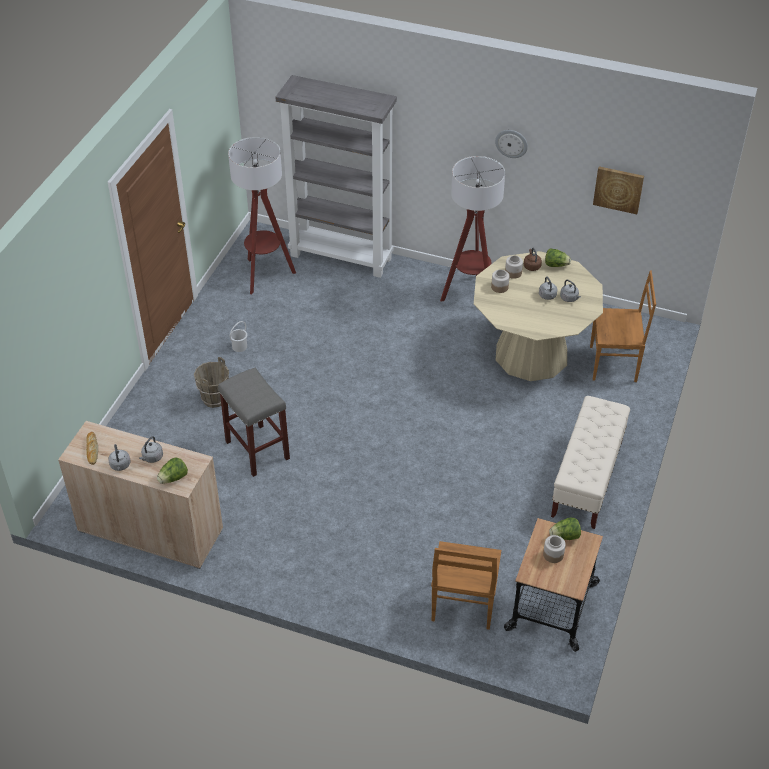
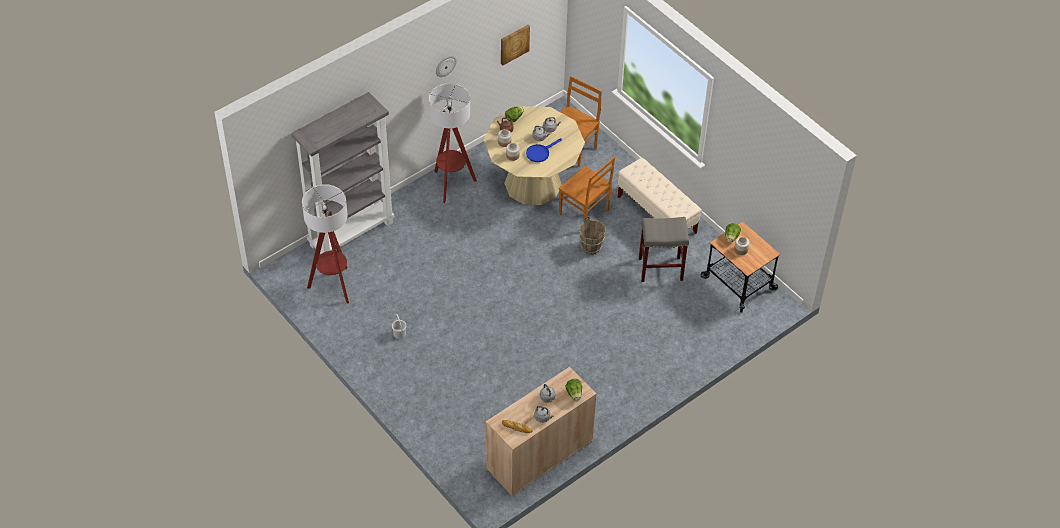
camera: 60 degrees left, 5 degrees up
(214, 399) = (442, 370): brown bucket -> brown bucket (591, 248)
(256, 450) = (508, 367): grey stool -> grey stool (660, 269)
(463, 606) = (710, 323): brown chair -> brown chair (585, 213)
(525, 306) = (540, 153): none -> blue frying pan

